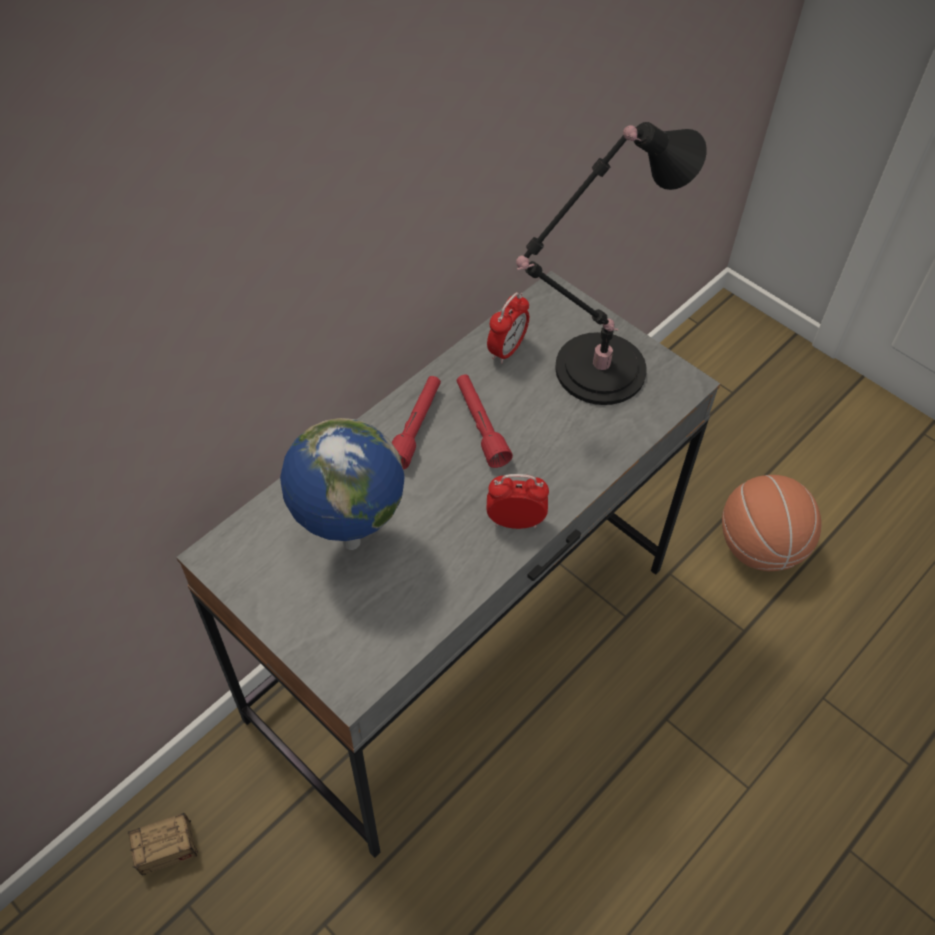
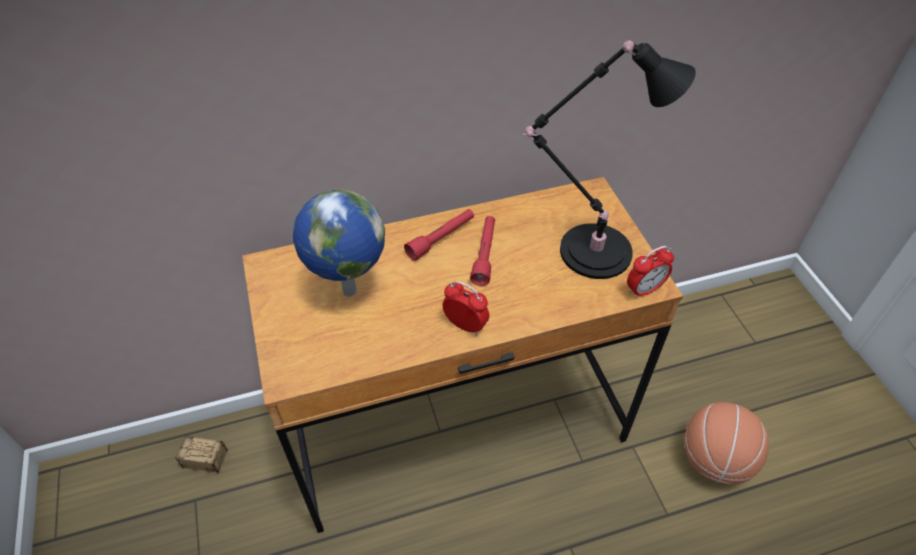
camera: 30 degrees right, 5 degrees down
(462, 642) = (458, 423): grey desk -> brown desk
(507, 350) = (536, 214): alarm clock -> alarm clock (644, 289)

